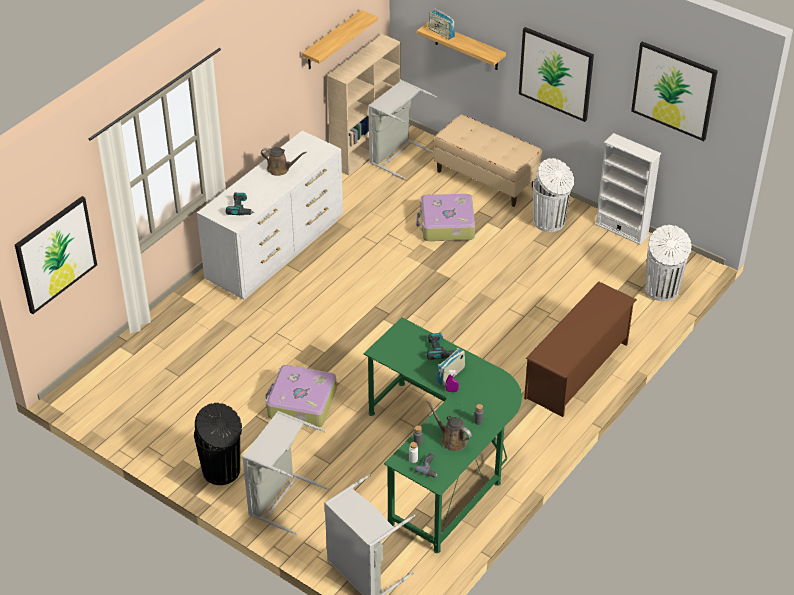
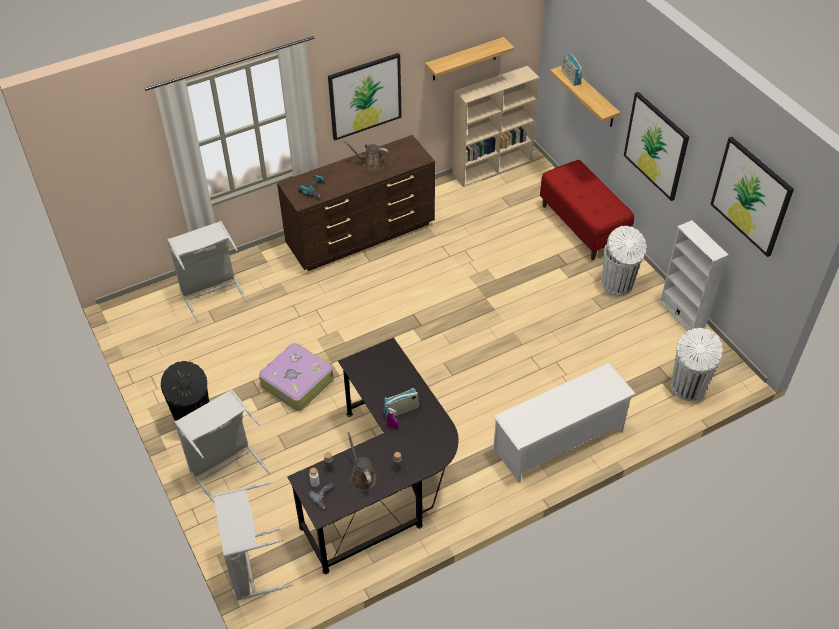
camera: 25 degrees right, 5 degrees up
(55, 254) = (112, 185): picture -> picture (365, 96)
(276, 250) = (362, 235): white dresser -> brown dresser
(280, 169) = (371, 164): brown watering can -> brown watering can turned 150 degrees clockwise
(397, 155) = (515, 181): grey laundry basket -> grey laundry basket (211, 292)
(440, 350) = (407, 382): power drill -> none
(443, 459) = (385, 483): green desk -> black desk
(446, 225) = (521, 258): suitcase -> none
(486, 178) = (583, 226): beige bench -> red bench
(577, 371) = (559, 440): brown shoe rack -> white shoe rack

